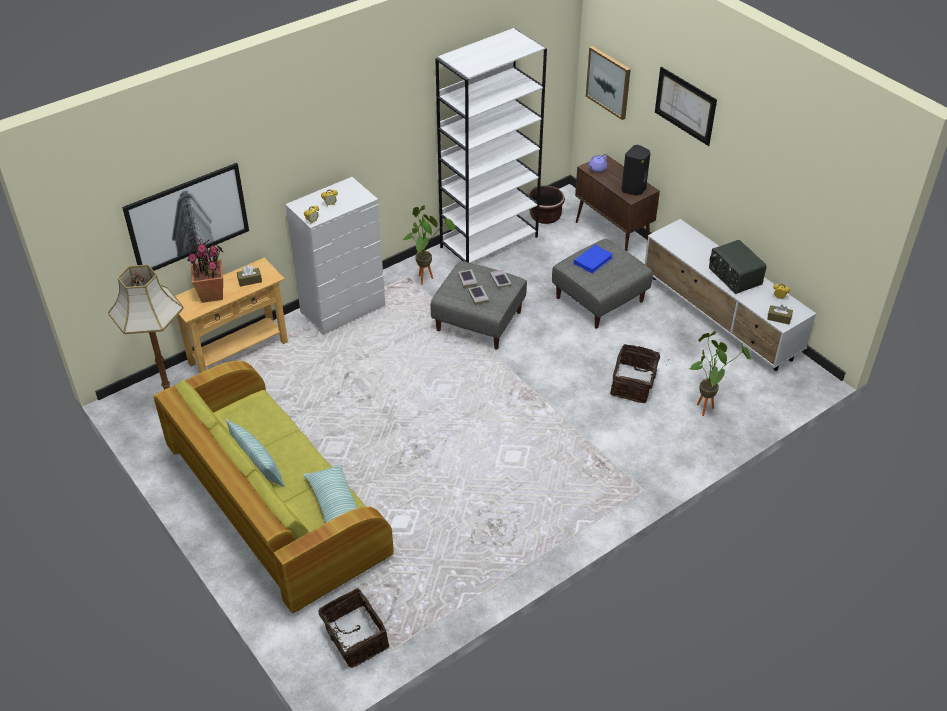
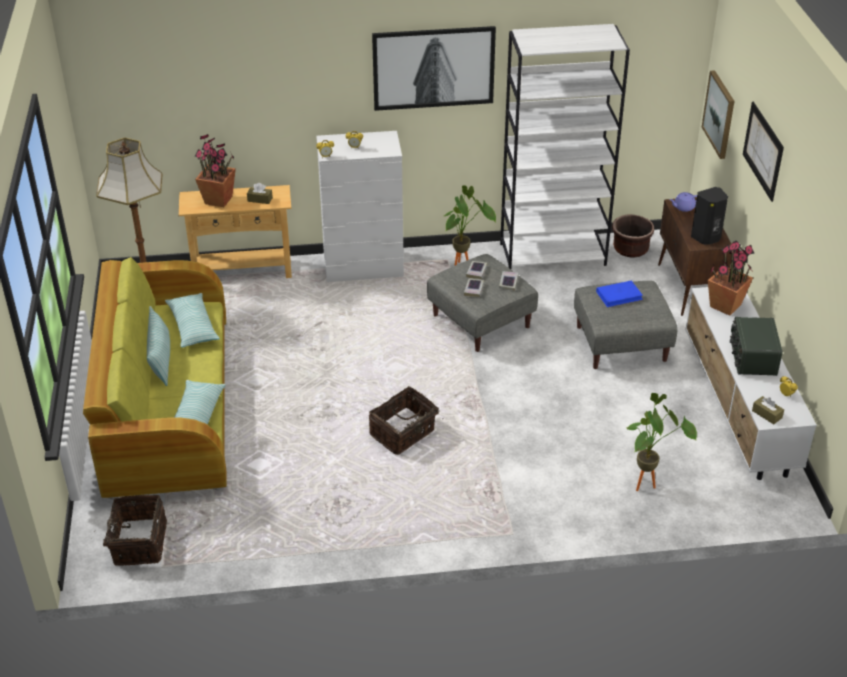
camera: 30 degrees right, 5 degrees down
(188, 218) = (210, 117): picture -> picture (433, 68)
(259, 422) = (192, 326): none -> pillow
(633, 384) = (588, 434): basket -> basket (403, 433)
(683, 241) = (725, 305): none -> potted plant

